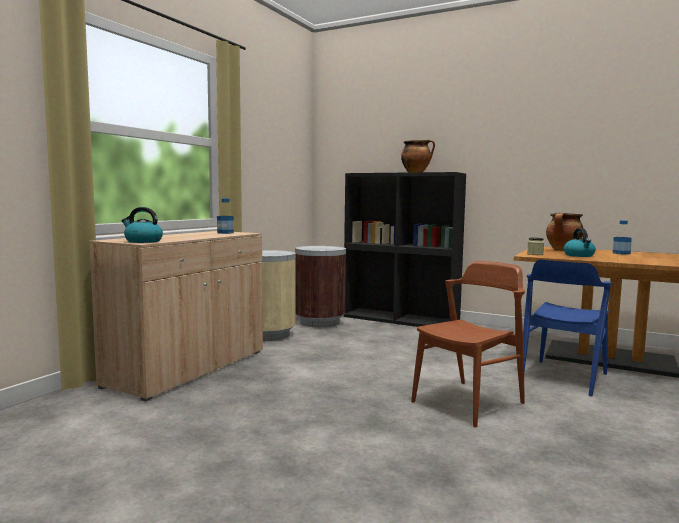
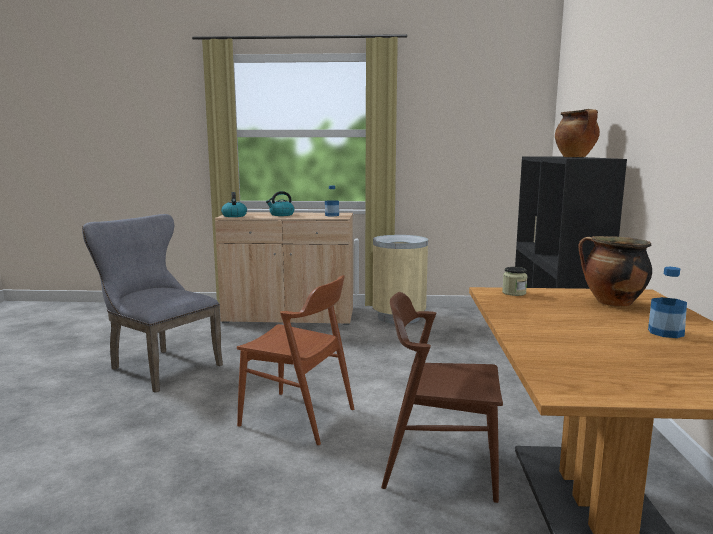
camera: 65 degrees right, 5 degrees up
(267, 453) = (159, 366): none -> grey chair
(320, 322) = (471, 324): brown trash can -> none
(563, 377) = (440, 467): blue chair -> brown chair
(579, 255) = (550, 310): kettle -> kettle (281, 215)

